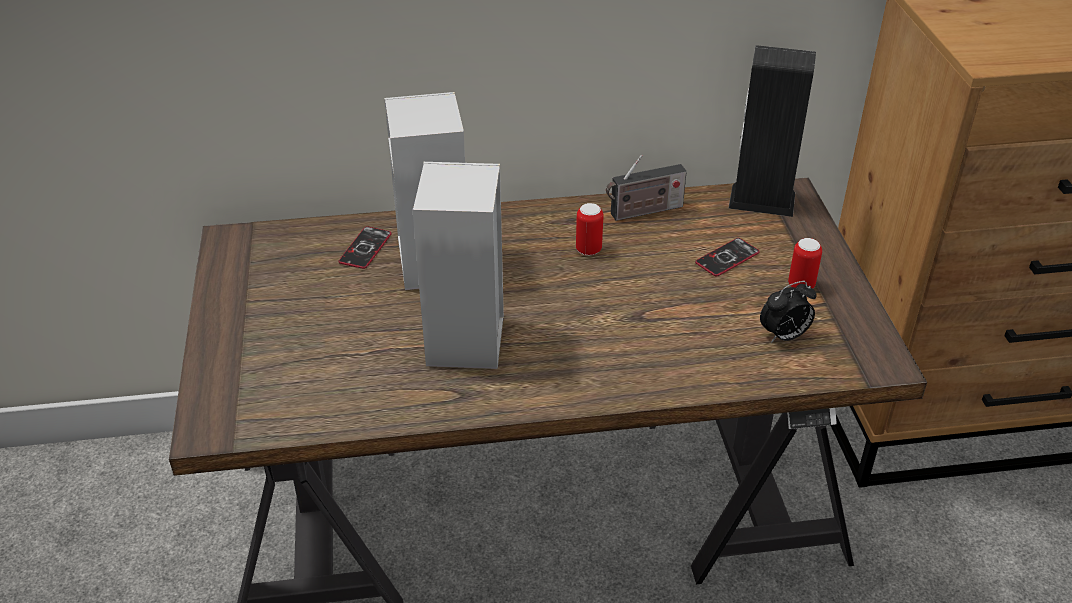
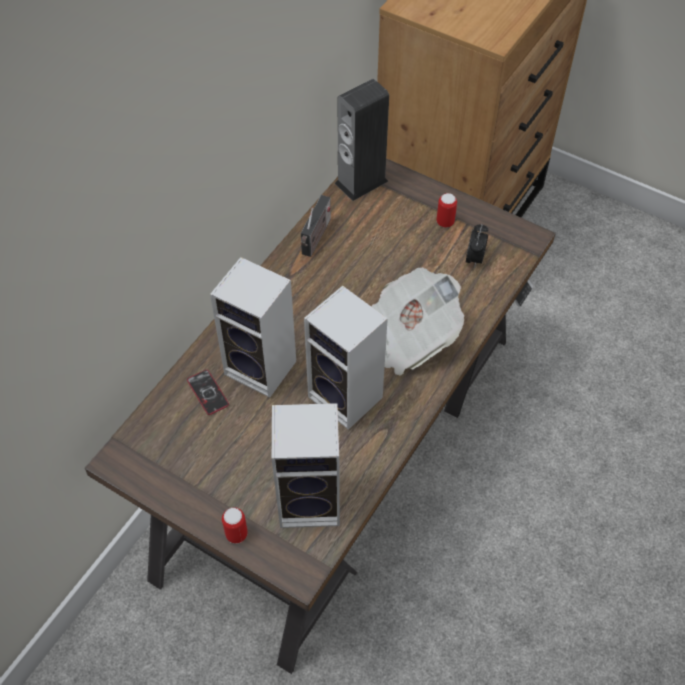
camera: 50 degrees left, 15 degrees up
(306, 389) = (312, 500): none -> speaker
(588, 250) = (323, 287): can -> can (236, 534)
(601, 343) = (406, 337): none -> newspaper
(727, 258) = (393, 234): phone -> none

